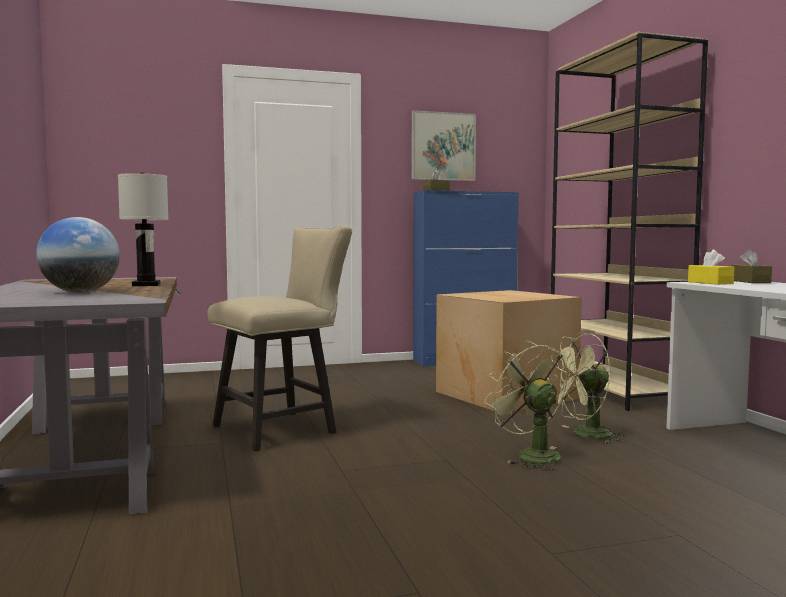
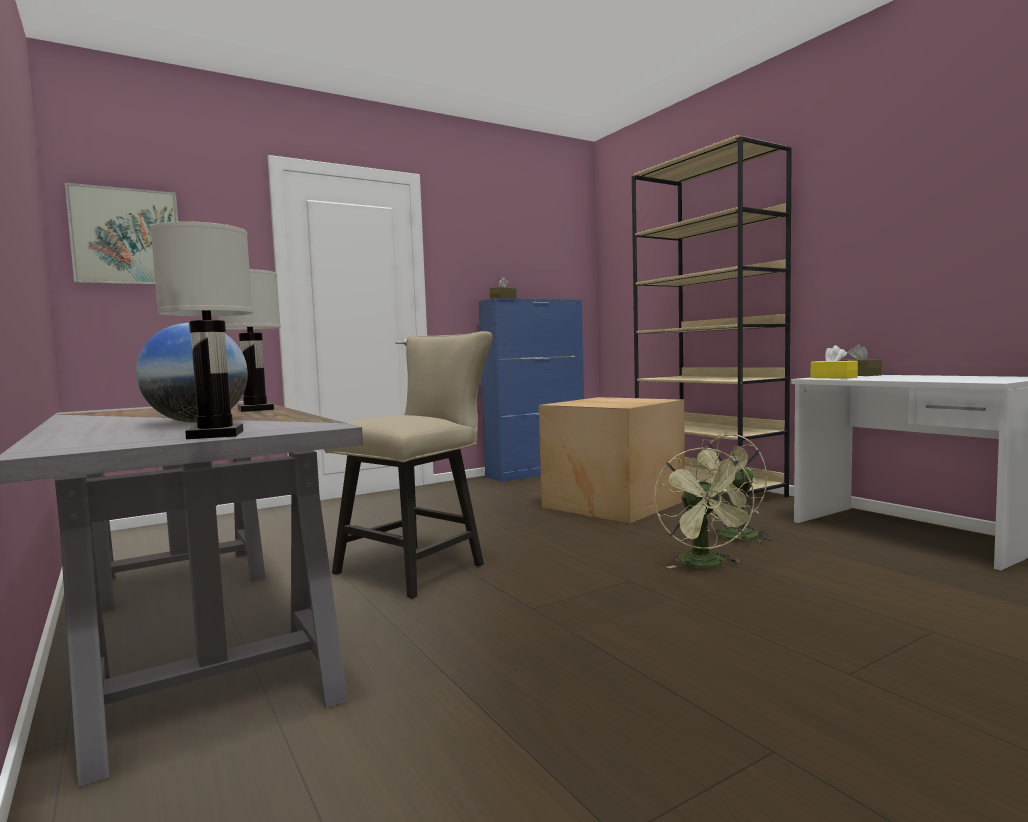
camera: 15 degrees left, 0 degrees up
(60, 302) = (214, 435): none -> white table lamp
(443, 146) = (503, 253): picture -> picture (126, 236)
(530, 455) = (706, 565): green fan -> green fan turned 135 degrees counterclockwise

